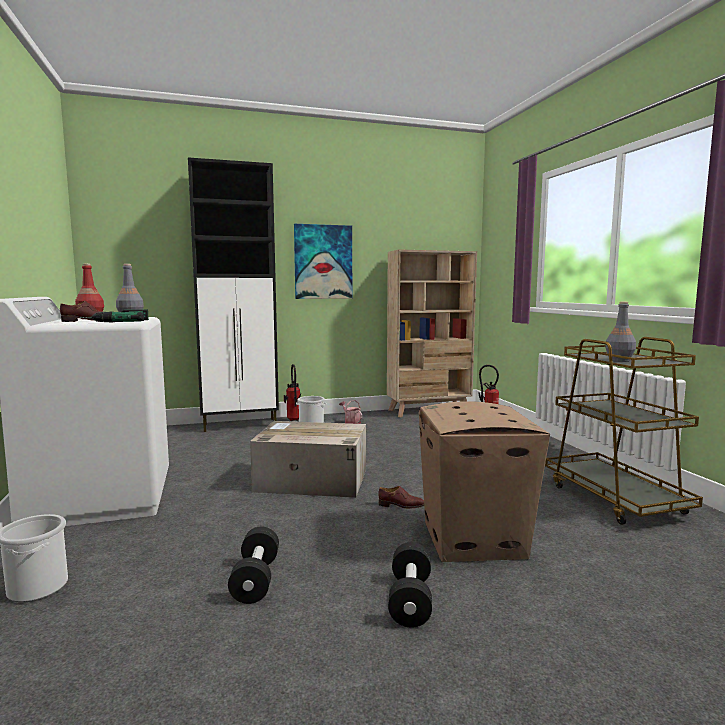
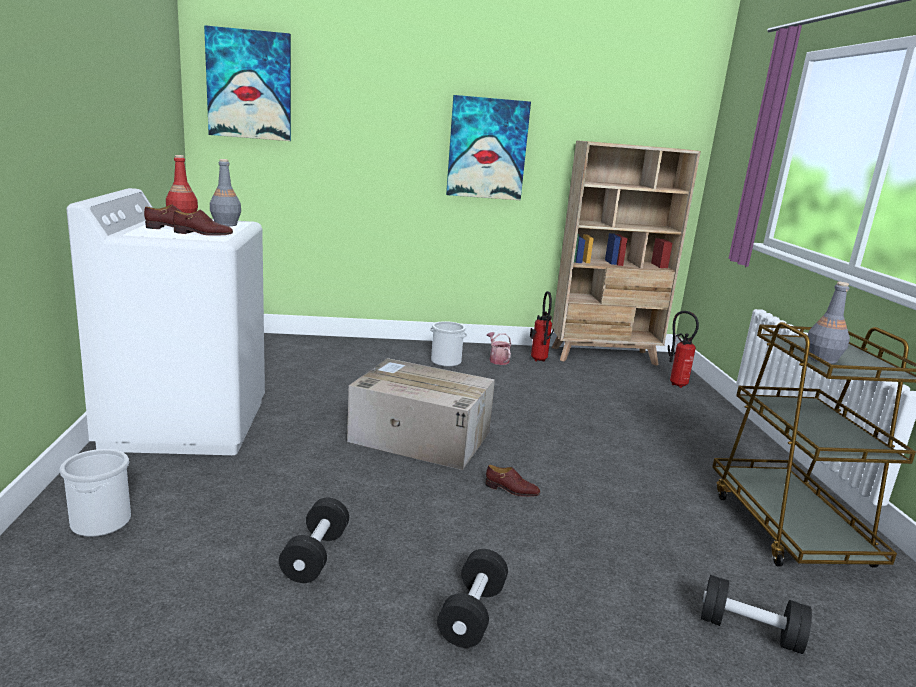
camera: 10 degrees right, 10 degrees up
(116, 321) = (203, 234): power drill -> brown shoe
(130, 224) = (249, 85): none -> picture
(241, 425) = (364, 345): black cabinet -> none
(293, 420) = (428, 347): fire extinguisher -> fire extinguisher (538, 360)
(474, 539) = (579, 552): cardboard box -> none
(627, 571) = (749, 631): none -> black dumbbell

